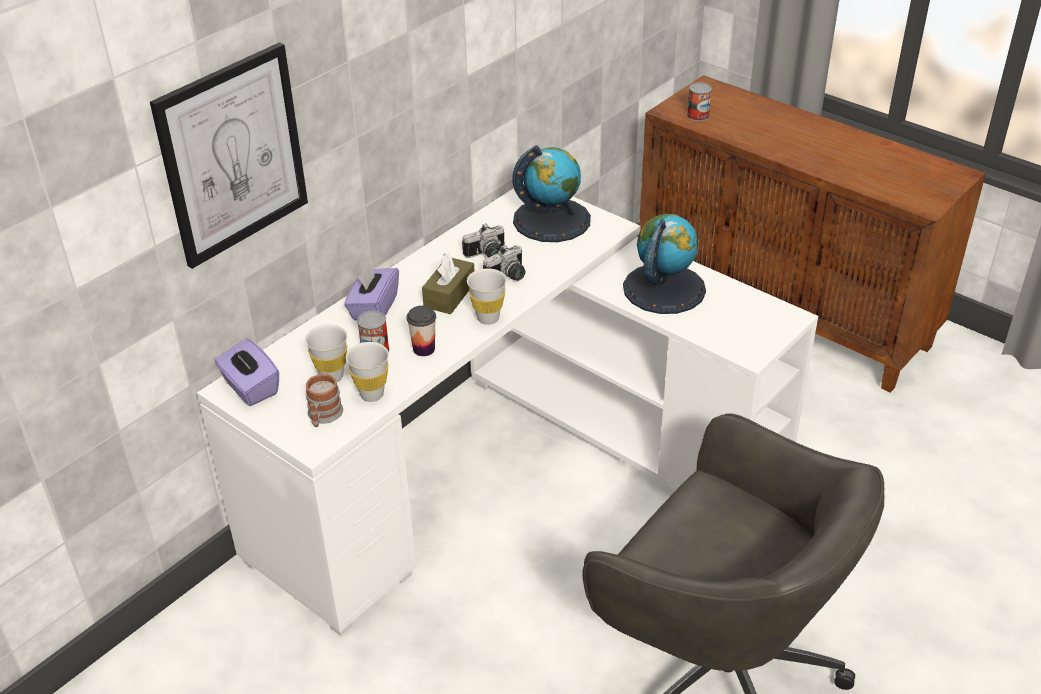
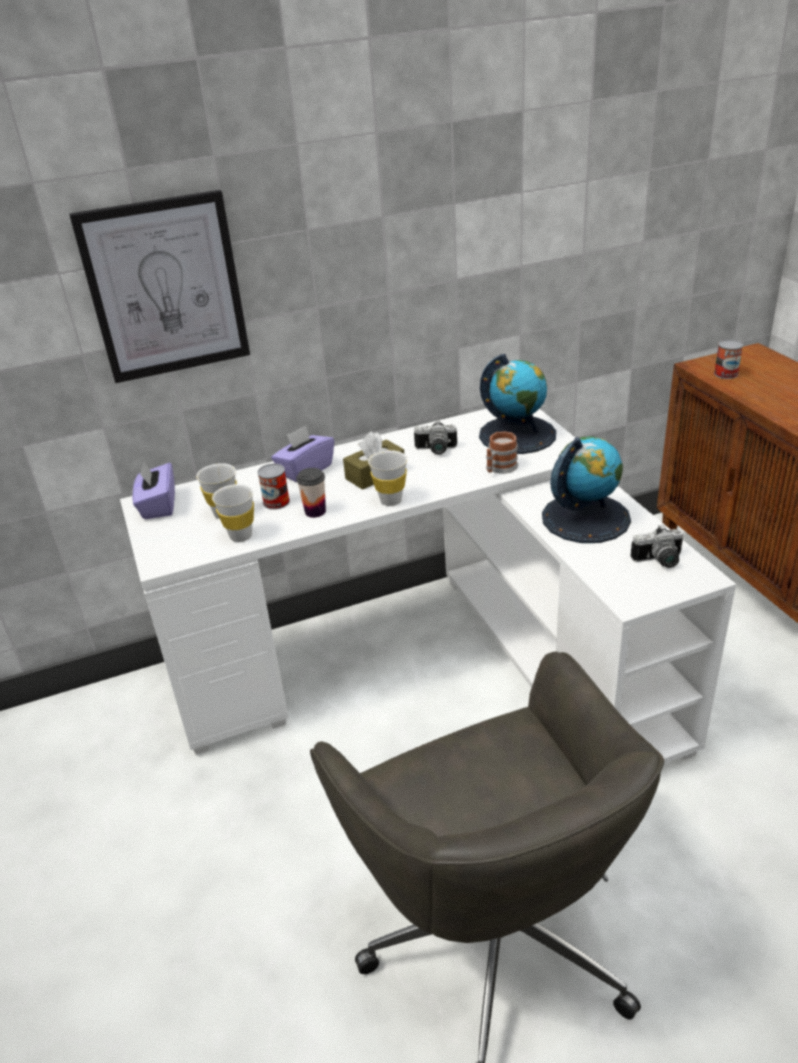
camera: 30 degrees right, 5 degrees down
(323, 416) = (188, 542): mug -> mug (499, 468)
(508, 277) = (438, 471): camera -> camera (659, 561)

